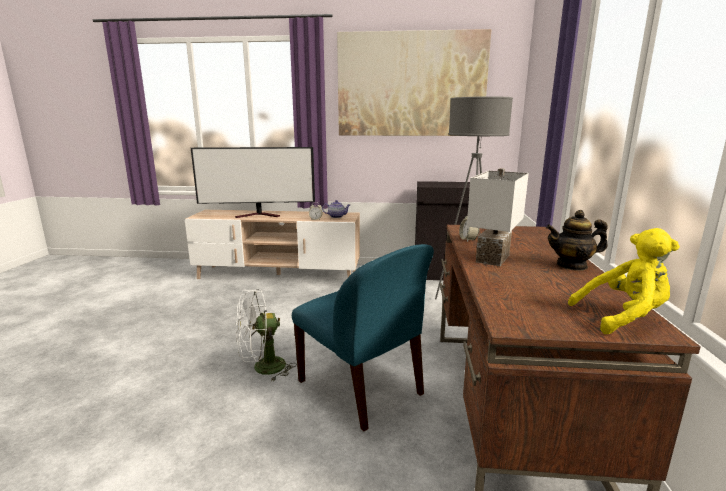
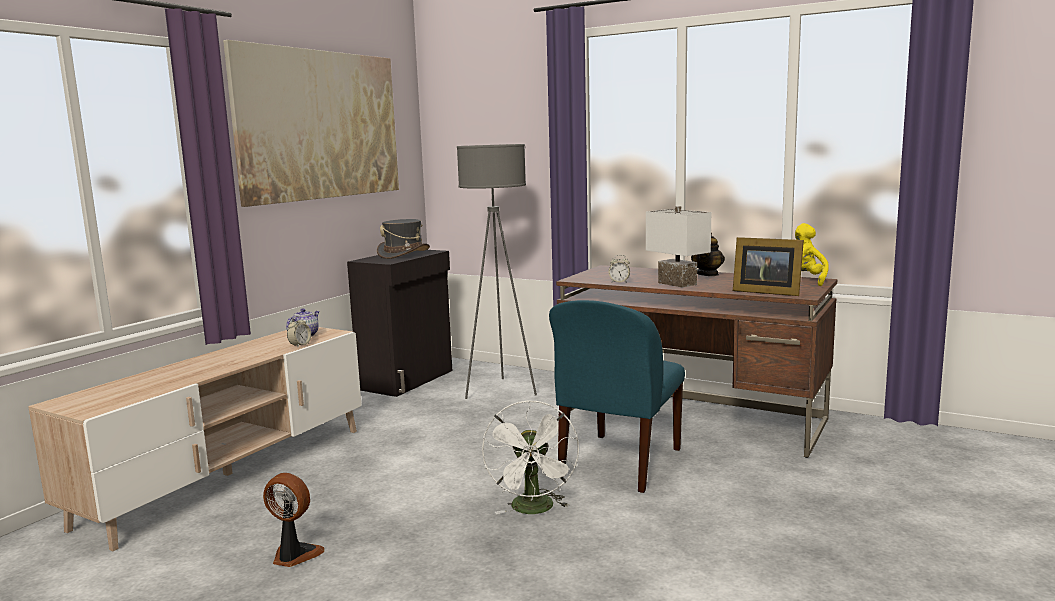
camera: 65 degrees left, 5 degrees down
(193, 314) = (294, 556): none -> fan
(260, 215) = (194, 371): television -> none
(362, 389) = (619, 464): blue chair -> blue chair turned 135 degrees clockwise
(458, 184) = (404, 254): none -> grey hat
(504, 300) = (765, 291): none -> picture frame

